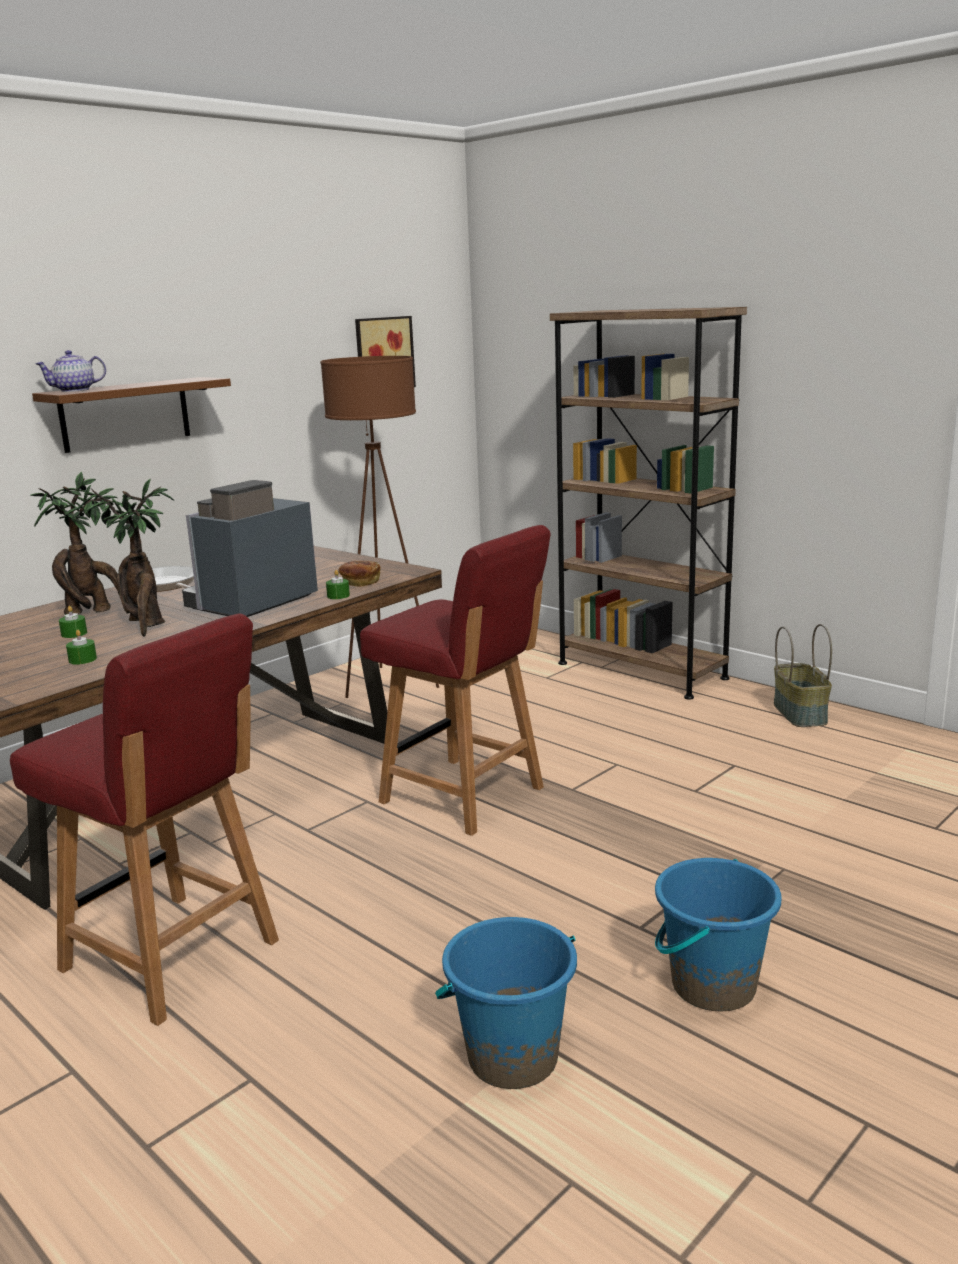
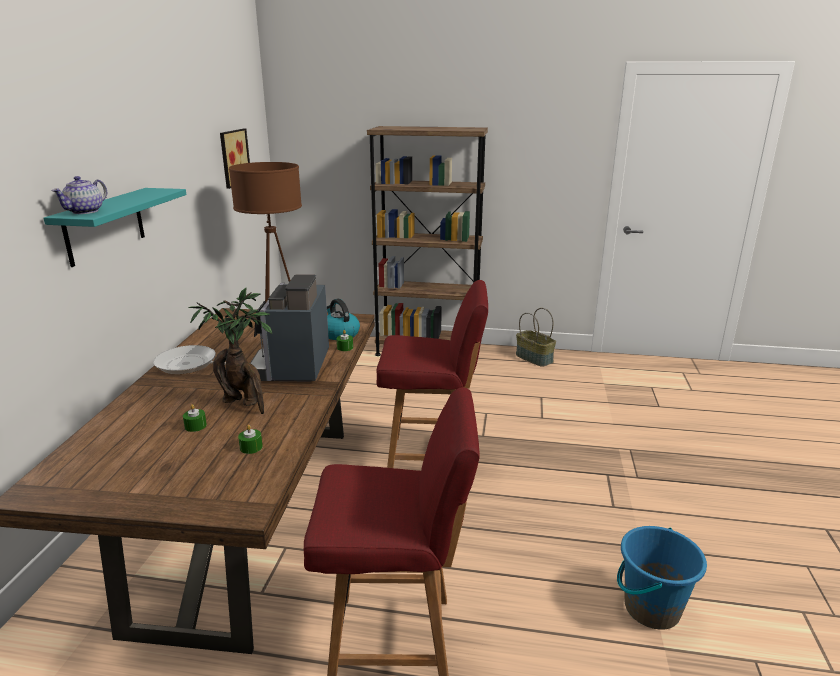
camera: 35 degrees left, 5 degrees up
(94, 613) = (174, 402): potted plant -> none
(125, 414) = (105, 226): brown shelf -> turquoise shelf
(360, 582) = (340, 334): bread -> kettle
(712, 985) = (678, 525): blue bucket -> none

